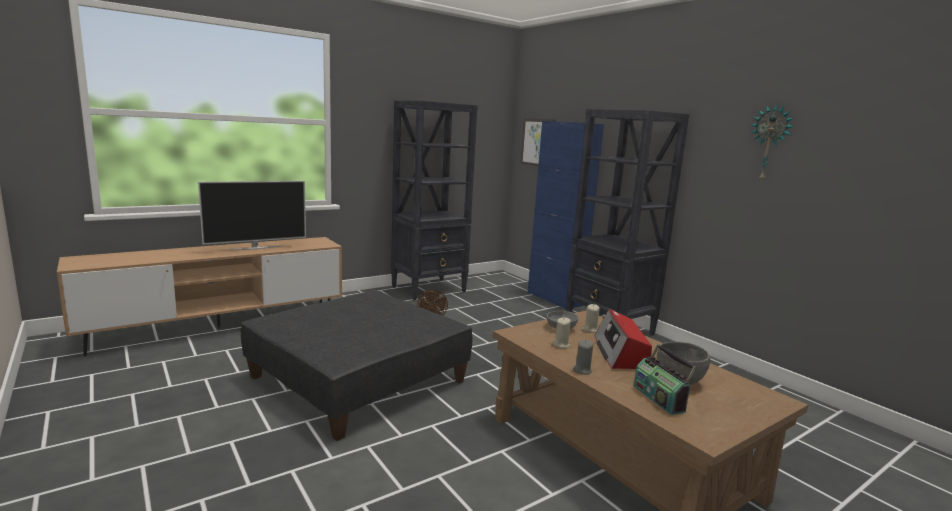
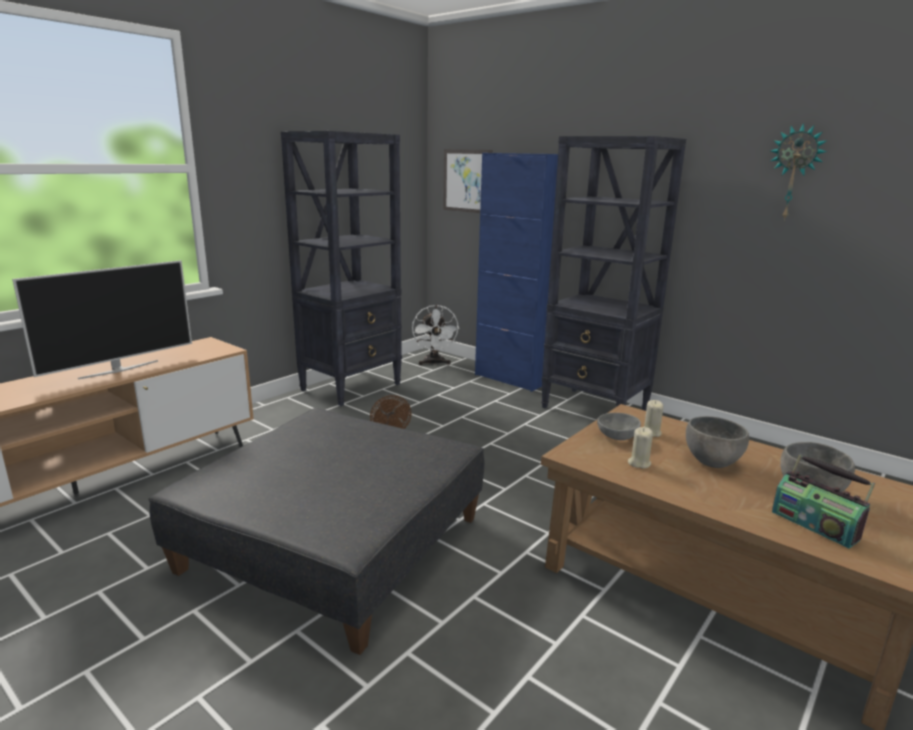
camera: 15 degrees left, 5 degrees up
(501, 281) = (434, 363): none -> white fan
(582, 370) = (696, 499): grey candle -> none
(620, 352) = (712, 462): radio -> grey bowl

